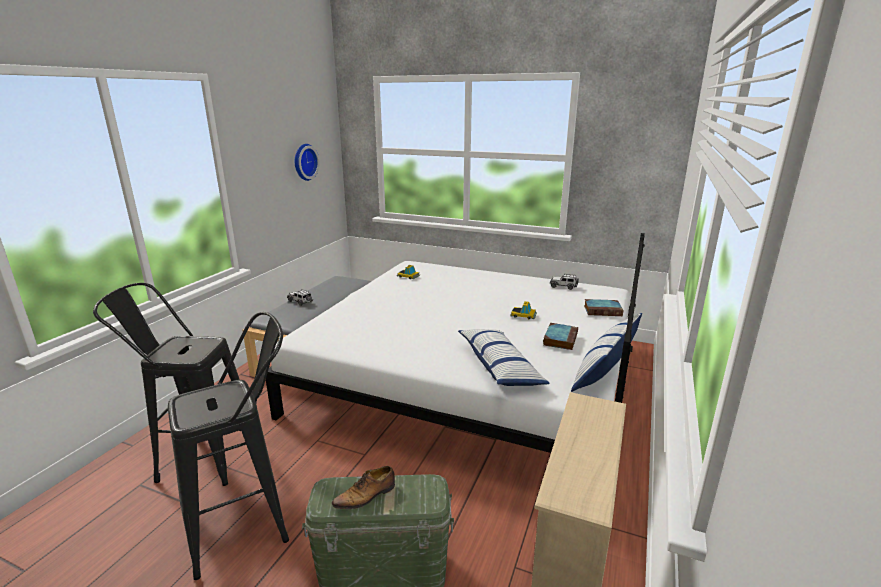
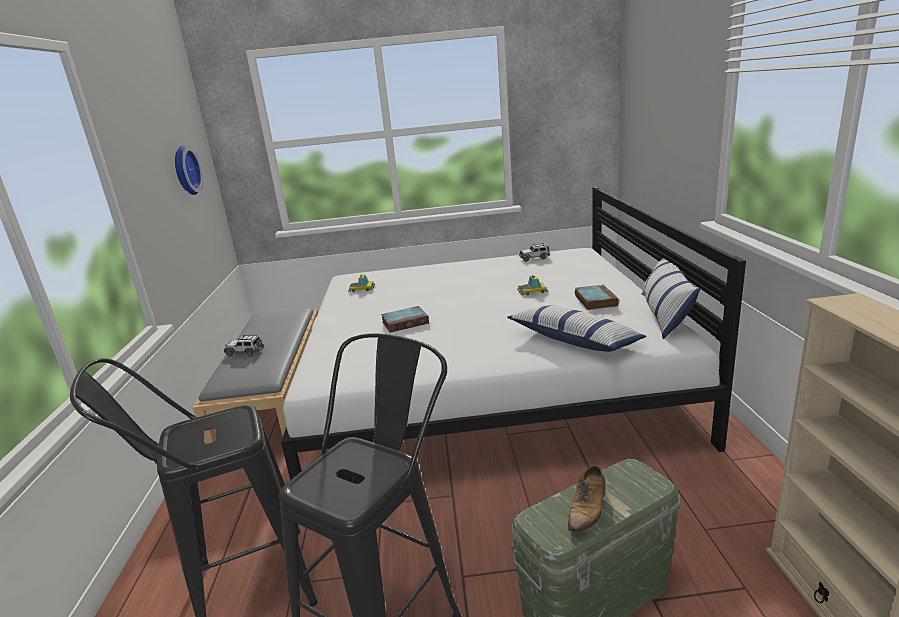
camera: 25 degrees left, 0 degrees up
(603, 310) = (597, 268): book -> book (406, 322)

